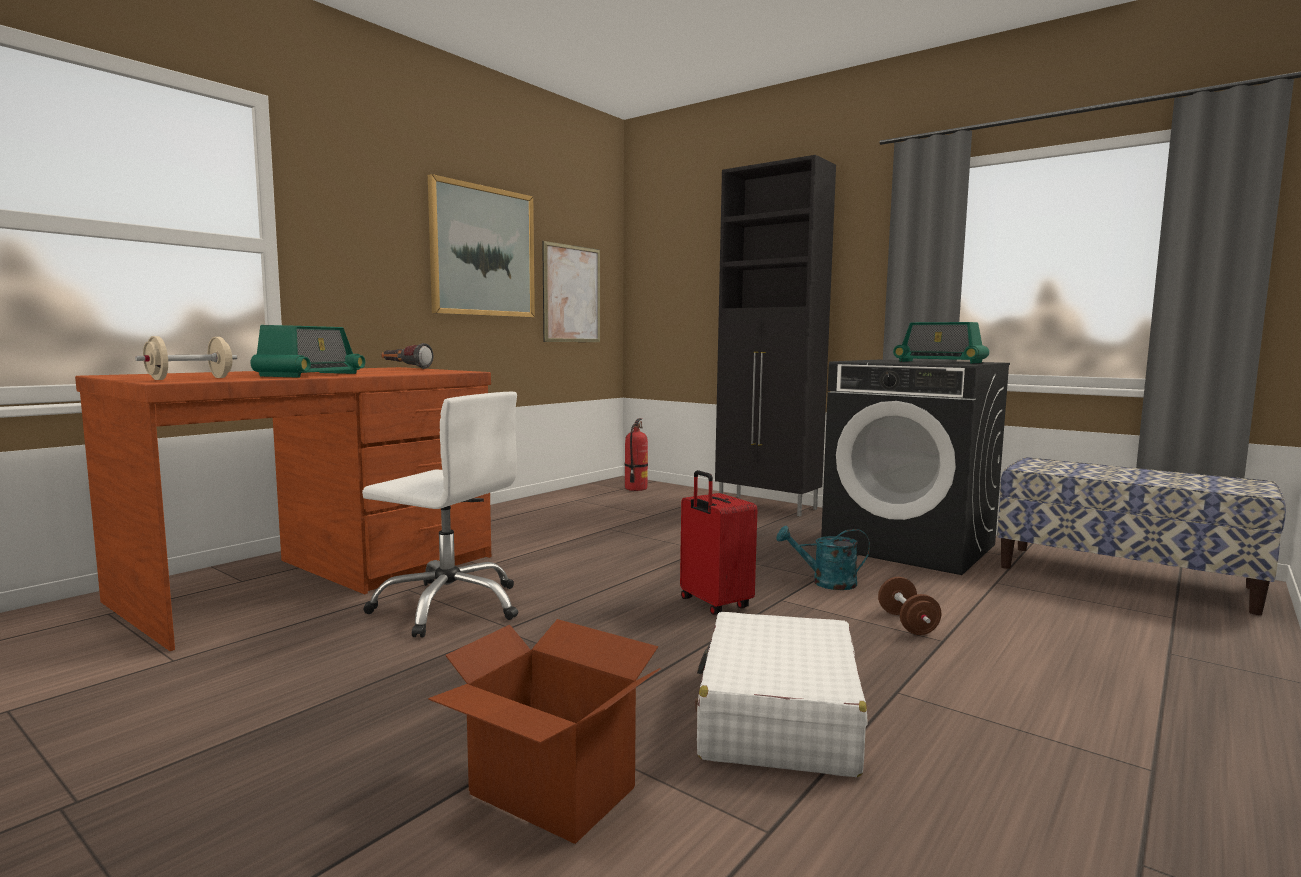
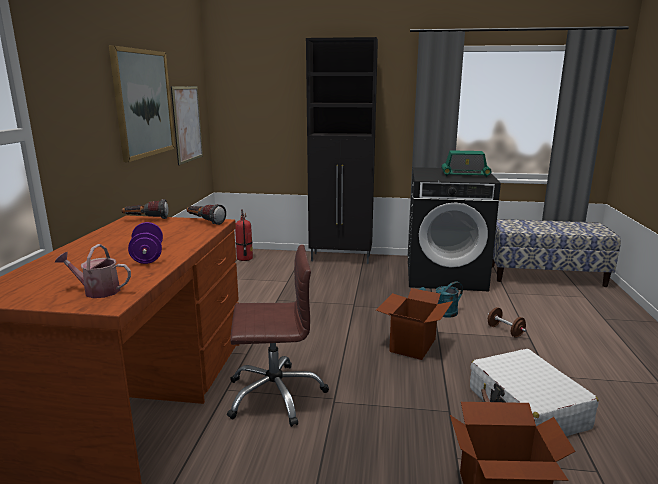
camera: 30 degrees left, 10 degrees up
(190, 379) = (97, 291): beige dumbbell -> watering can
(311, 375) = (148, 256): radio -> purple dumbbell
(449, 606) = (275, 394): white office chair -> brown office chair
(452, 371) = (205, 222): none -> flashlight
(713, 604) = (412, 345): red suitcase -> cardboard box

